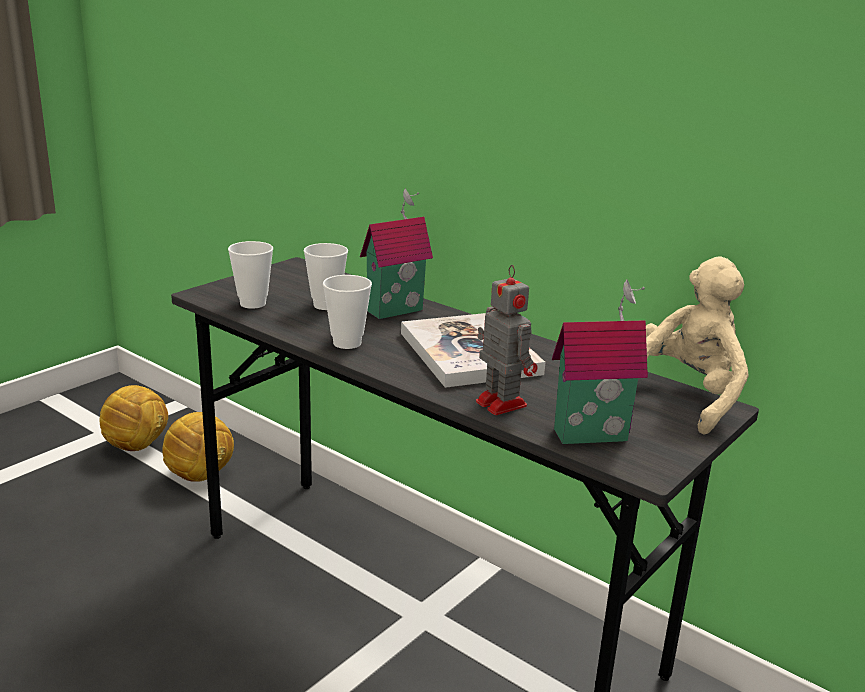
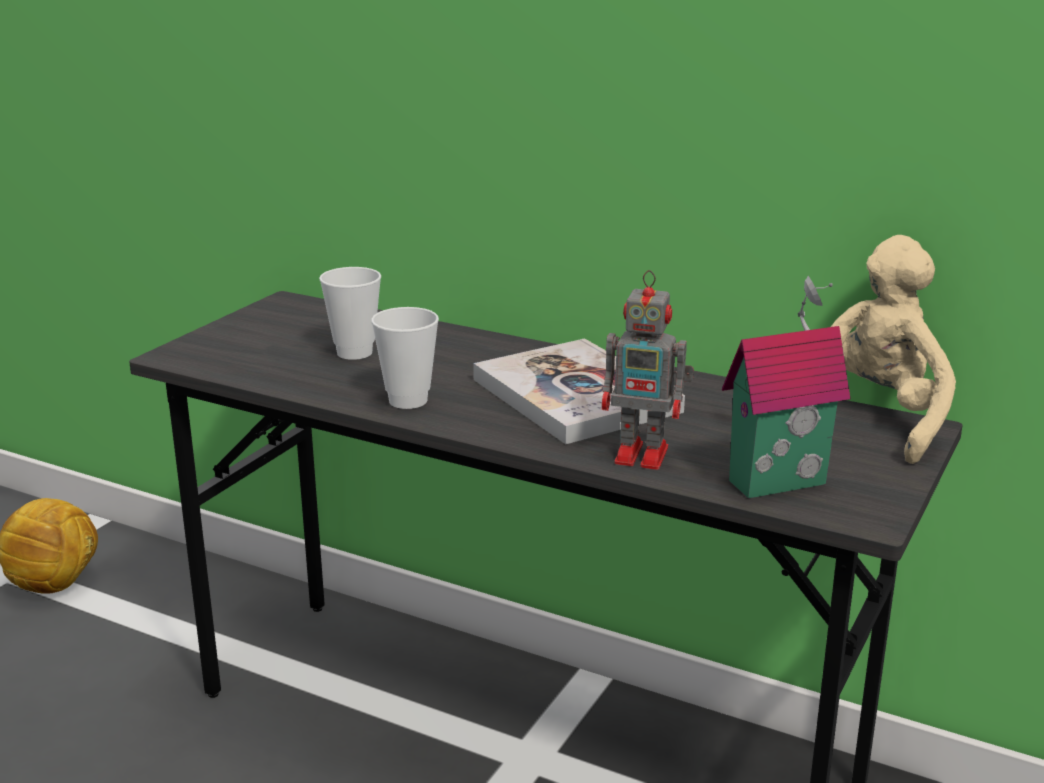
camera: 10 degrees left, 0 degrees up
(201, 475) = (162, 613): football -> none
(253, 303) = (252, 361): cup -> none
(393, 309) = (448, 348): toy house -> none
(499, 402) = (645, 455): toy robot -> toy robot turned 150 degrees clockwise

